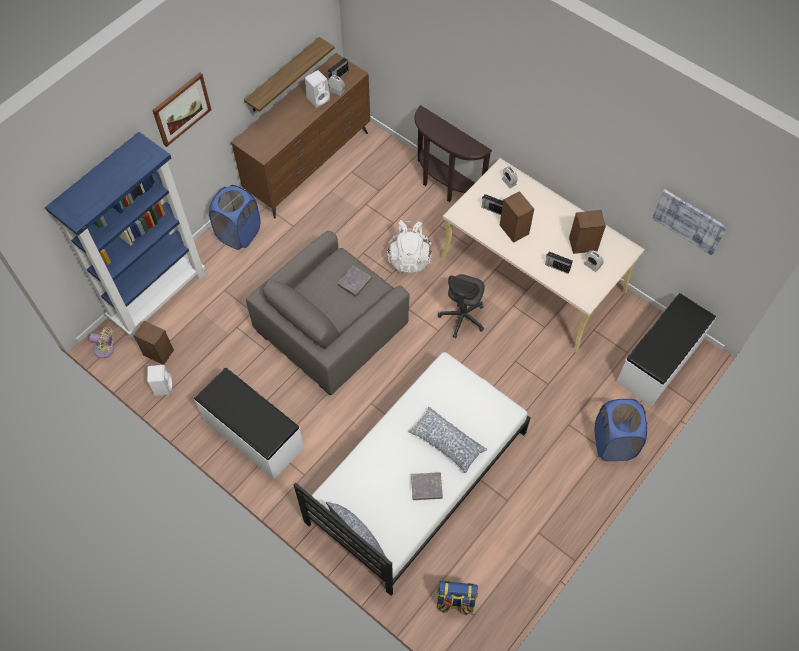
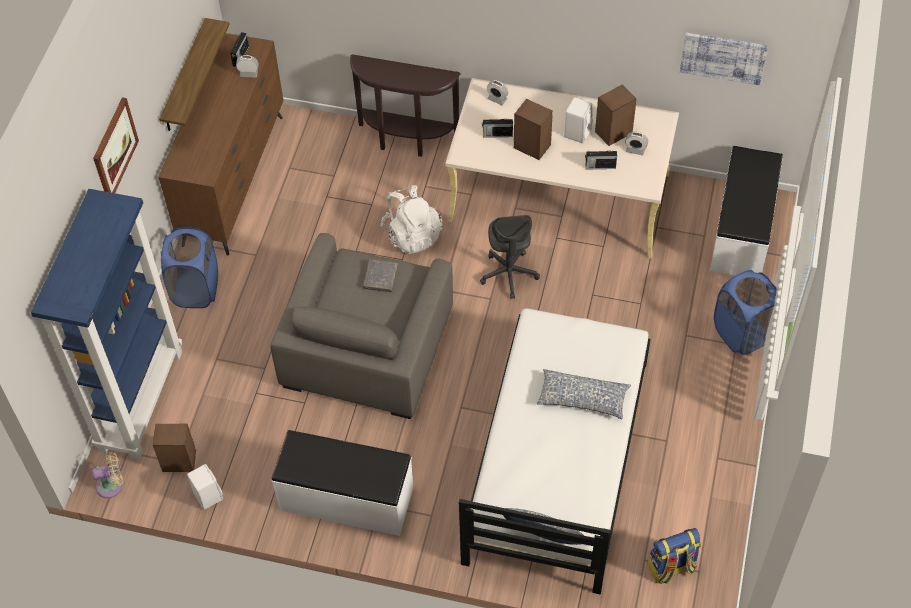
camera: 25 degrees left, 5 degrees down
(319, 99) = (233, 90): white speaker -> white speaker (577, 132)
(426, 487) = (588, 453): grey book -> none

